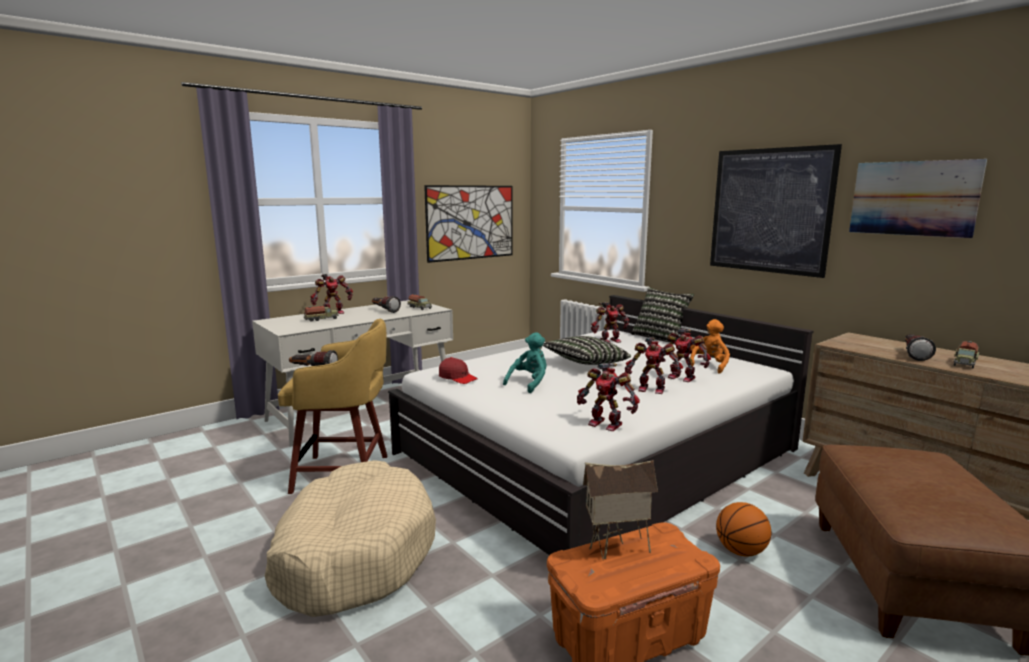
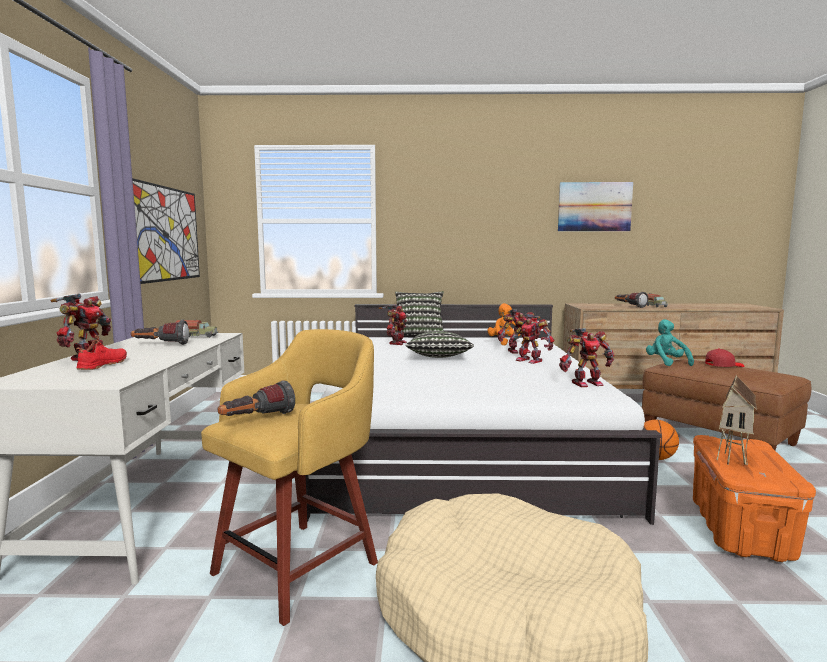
camera: 50 degrees left, 5 degrees down
(321, 319) = (104, 365): toy truck -> red shoe
(457, 377) = (391, 389): red cap -> red cap (723, 365)
(529, 383) = (454, 378): turquoise plush toy -> turquoise plush toy (666, 363)
(651, 389) = (530, 360): toy robot -> toy robot turned 75 degrees clockwise
(770, 211) = (496, 218): picture -> none

